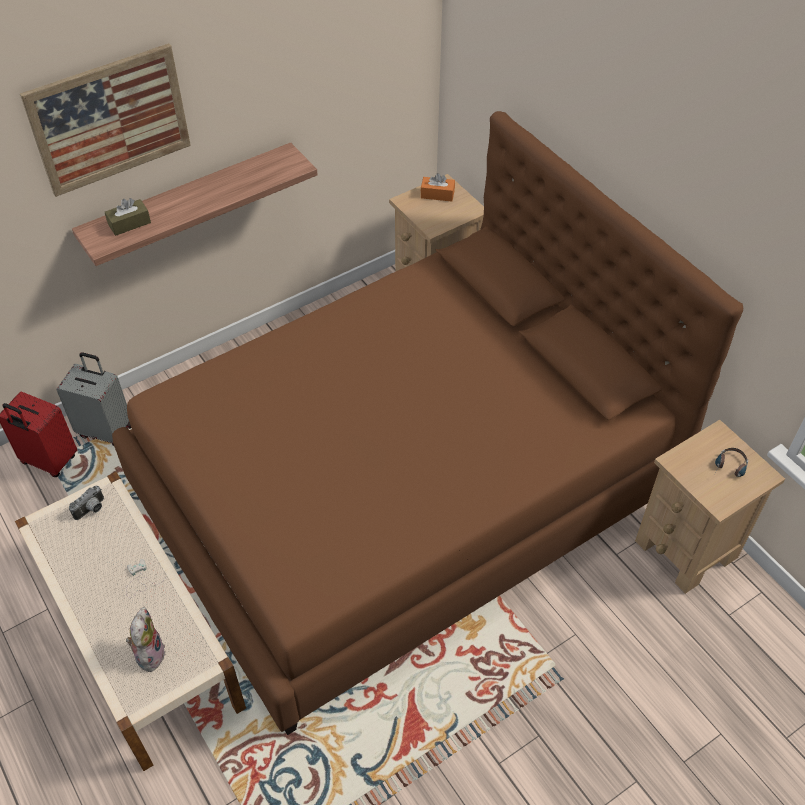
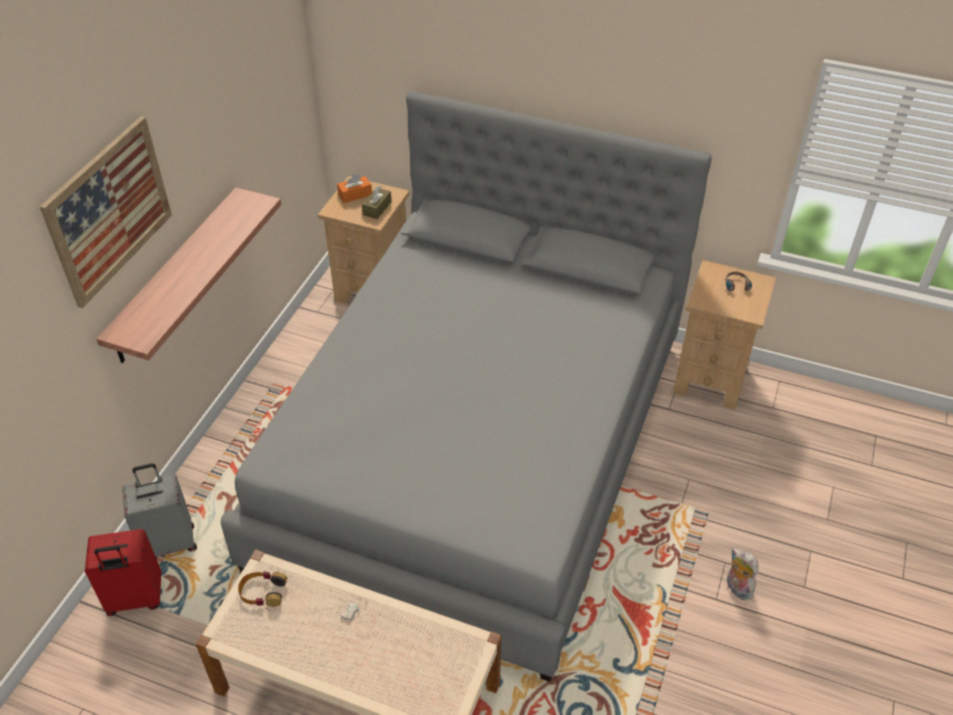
camera: 35 degrees left, 5 degrees down
(91, 510) = (262, 592): camera -> headphones
(129, 223) = (151, 310): brown tissue box -> brown tissue box (377, 208)
(149, 653) = (424, 670): plush toy -> plush toy (736, 588)
(404, 489) = (477, 448): brown bed -> grey bed

